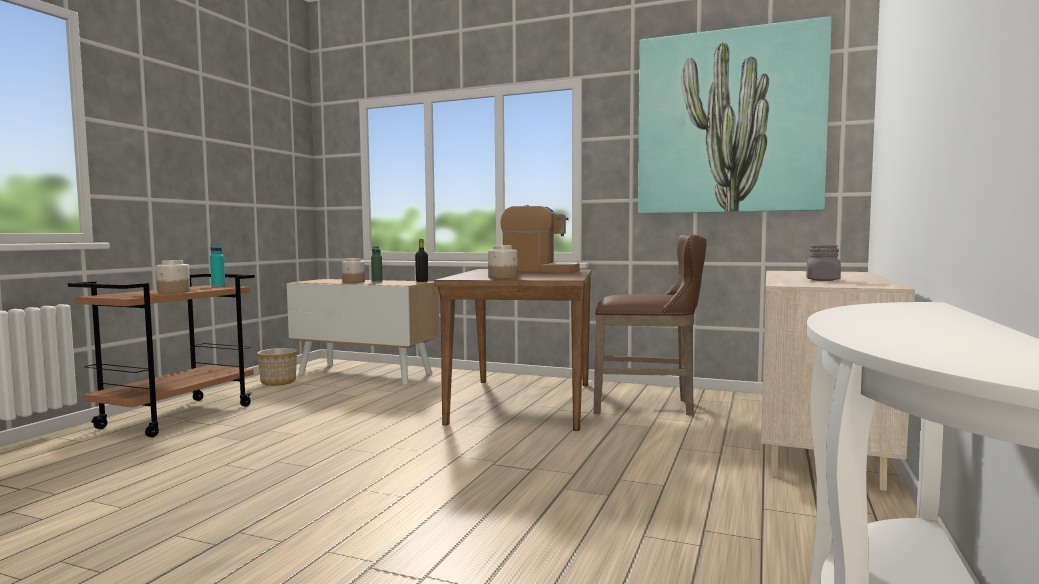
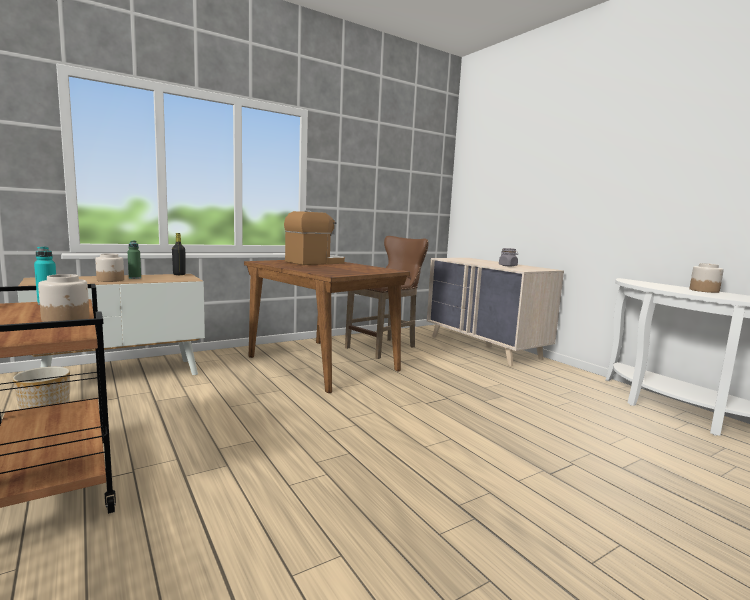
camera: 55 degrees left, 5 degrees up
(503, 277) = (354, 271): jar -> jar (704, 290)
(729, 123) = (394, 164): picture -> none

